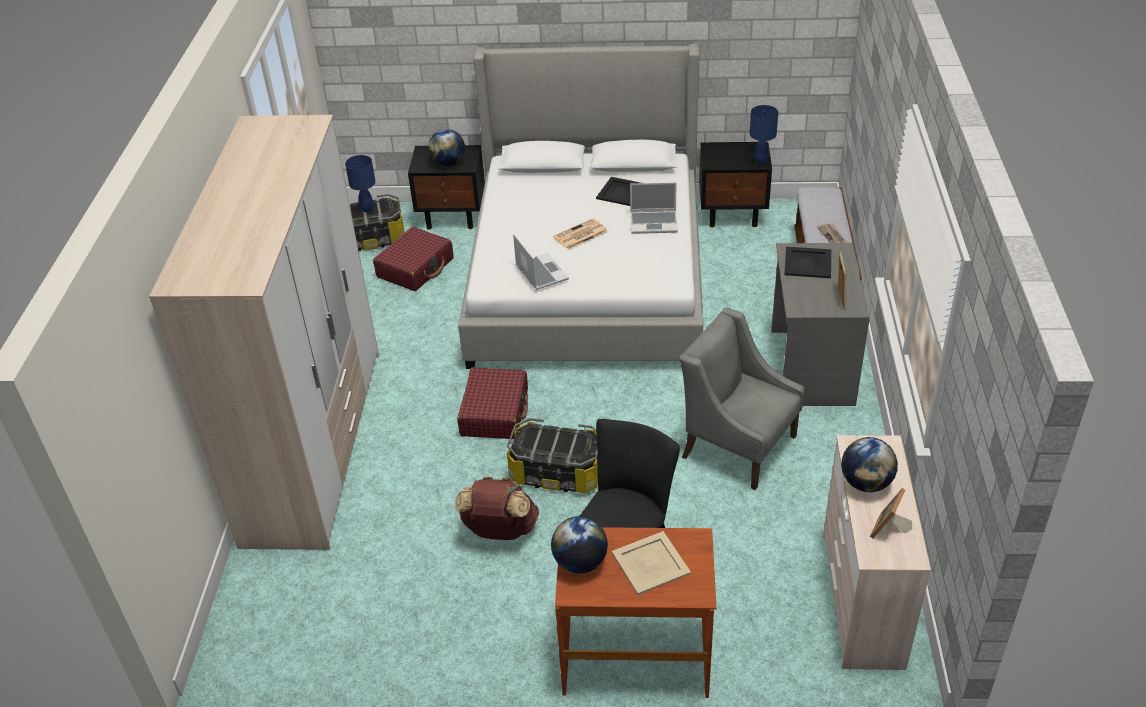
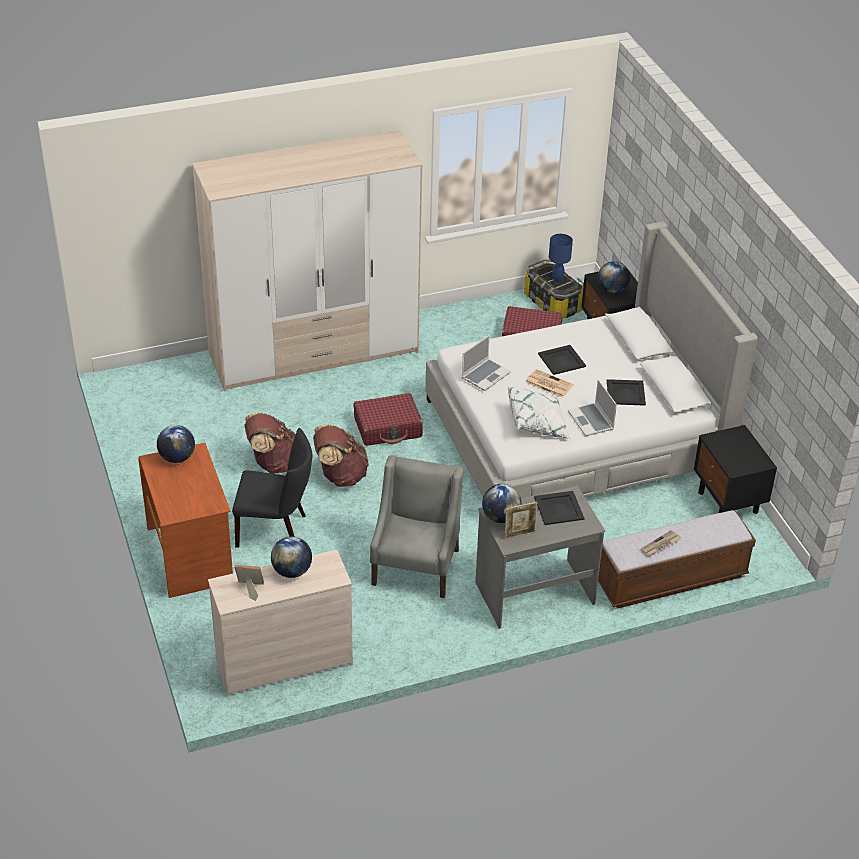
camera: 65 degrees right, 0 degrees up
(547, 217) = (561, 360): none -> black tray
(556, 473) = (340, 476): storage box -> brown backpack
(640, 258) = (537, 424): none -> white pillow
(651, 563) = (188, 489): beige tray -> none
(760, 161) = (738, 468): blue table lamp -> none
(807, 304) = (500, 517): none -> globe

